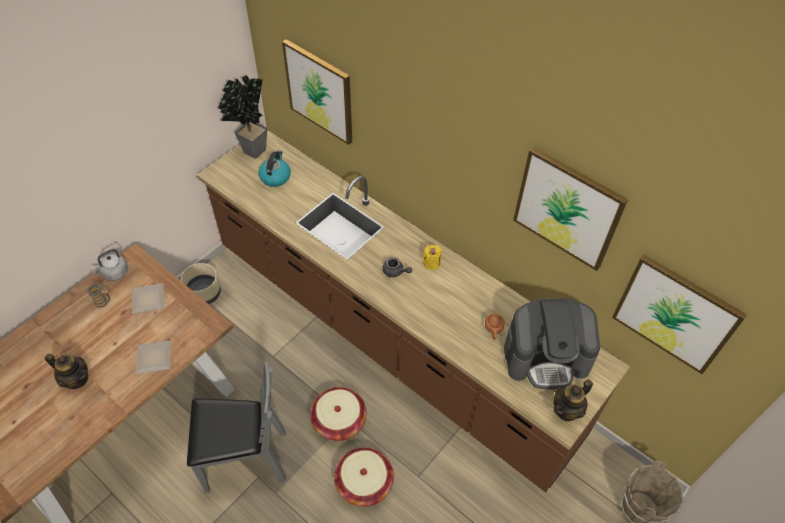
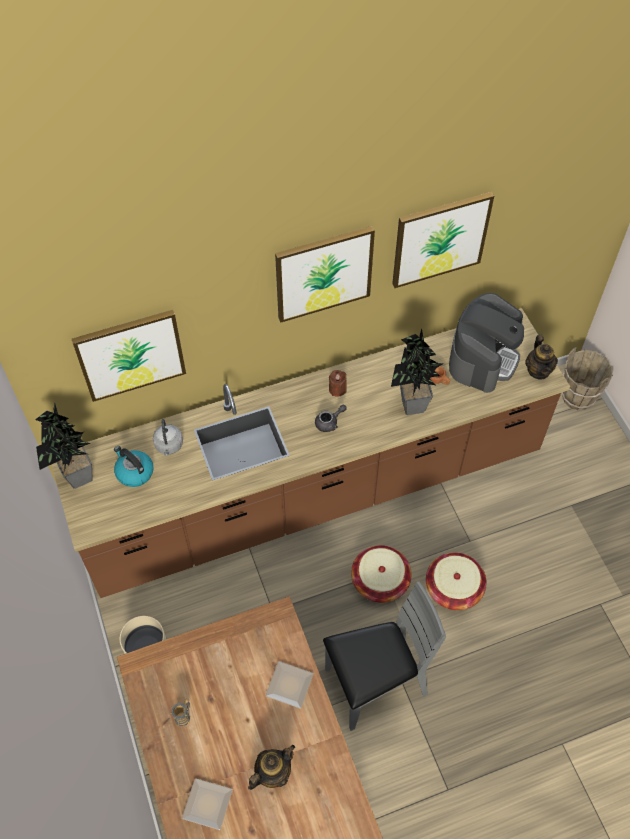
camera: 60 degrees left, 5 degrees up
(114, 273) = (148, 692): grey kettle -> grey kettle (169, 446)
(149, 300) = (210, 666): plate -> plate (209, 803)
(245, 459) = (375, 684): grey chair -> grey chair turned 45 degrees clockwise
(431, 263) = (337, 389): yellow candle -> brown candle
(449, 324) = (411, 409): none -> potted plant
(675, 313) = (545, 239): picture -> picture (323, 273)

